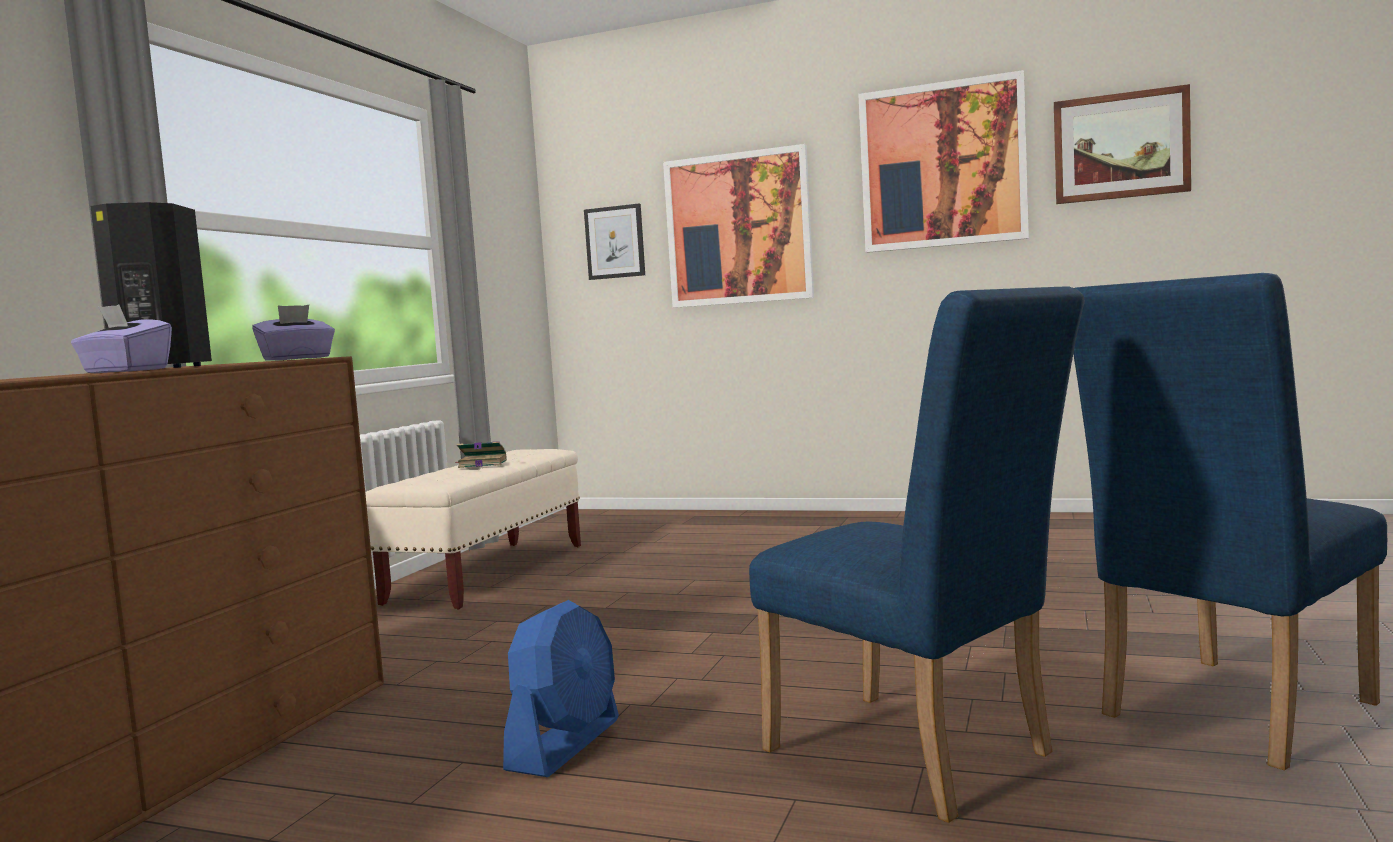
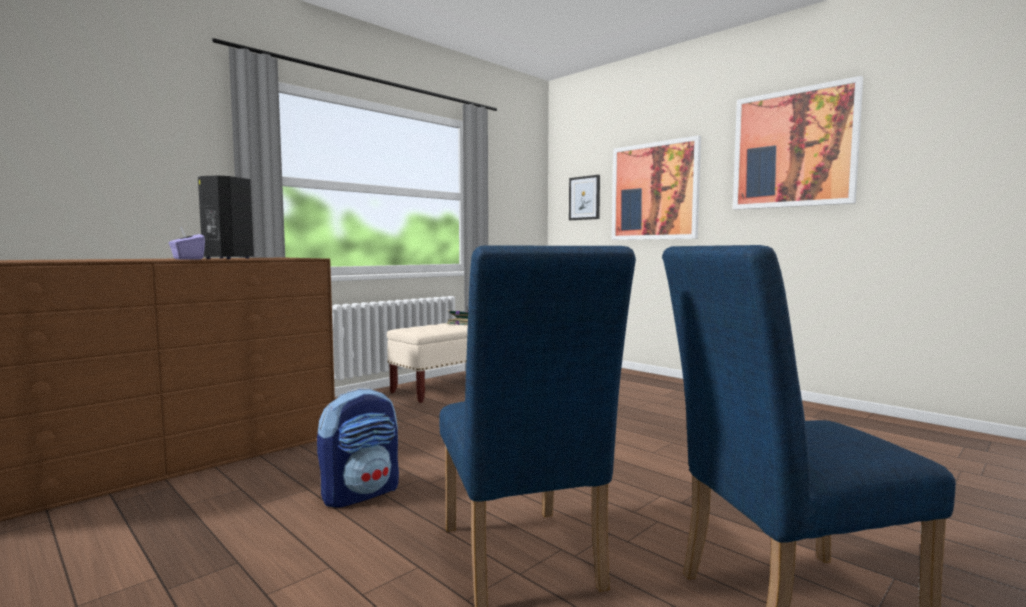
camera: 25 degrees right, 0 degrees up
(297, 359) = (302, 258): purple tissue box -> none
(565, 744) = (361, 493): blue fan -> backpack
(1120, 146) = (941, 131): picture -> none

